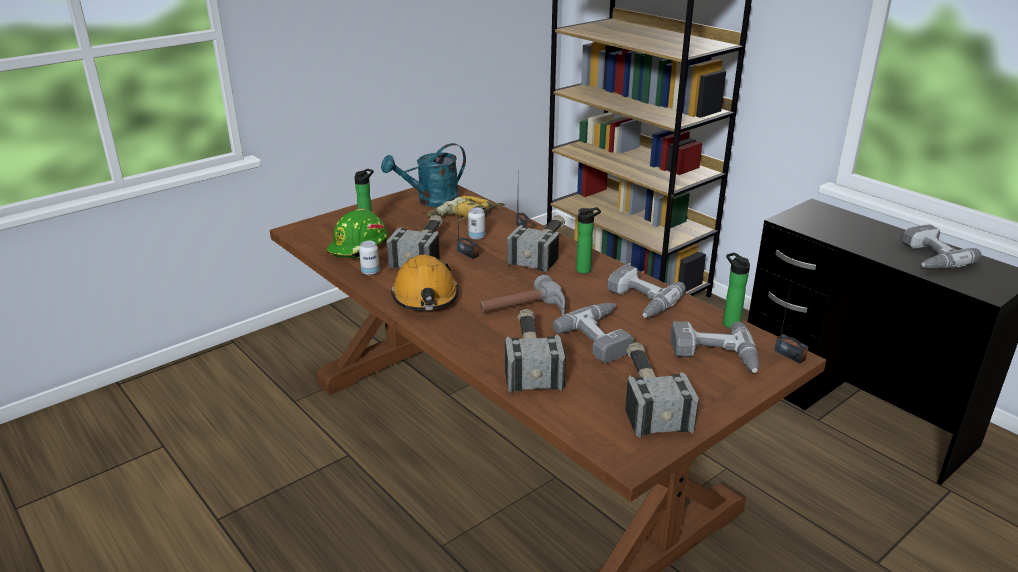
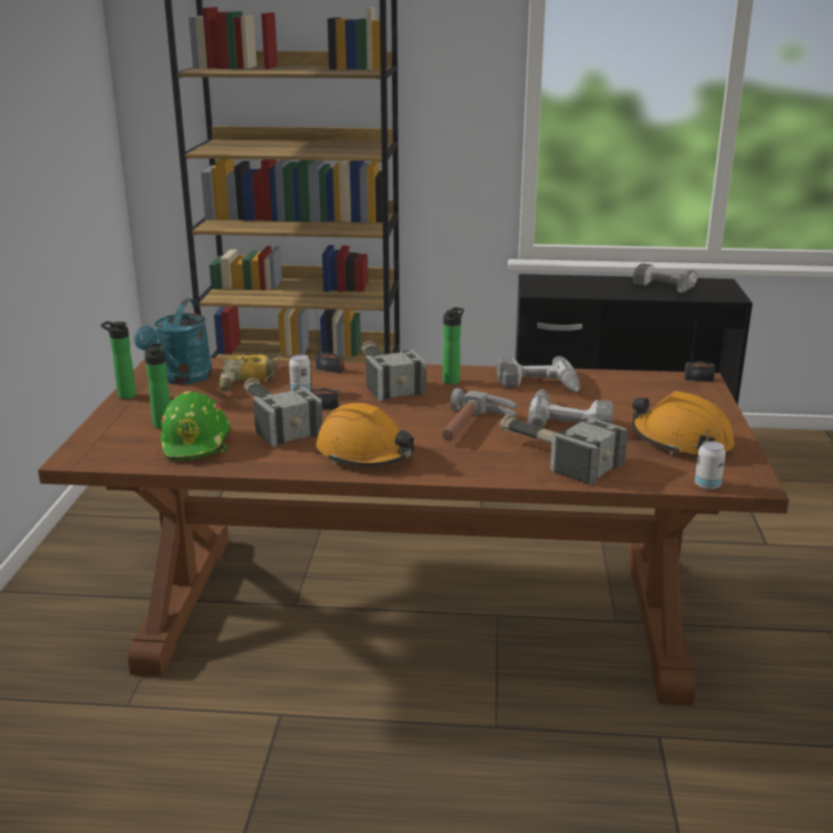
camera: 45 degrees left, 5 degrees down
(370, 272) = (261, 458): can -> can (707, 485)
(648, 398) = (681, 442): hammer -> orange hard hat
(714, 356) = (661, 399): power drill -> none
(729, 323) = (625, 375): bottle -> bottle (124, 395)

